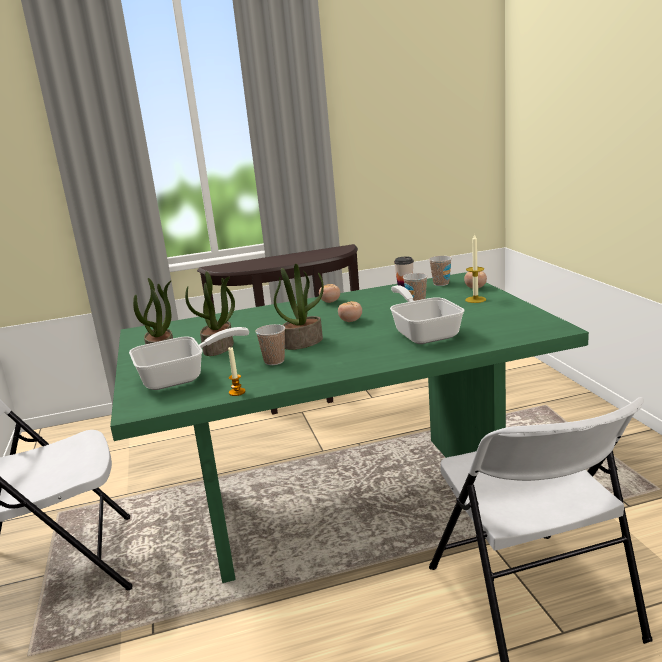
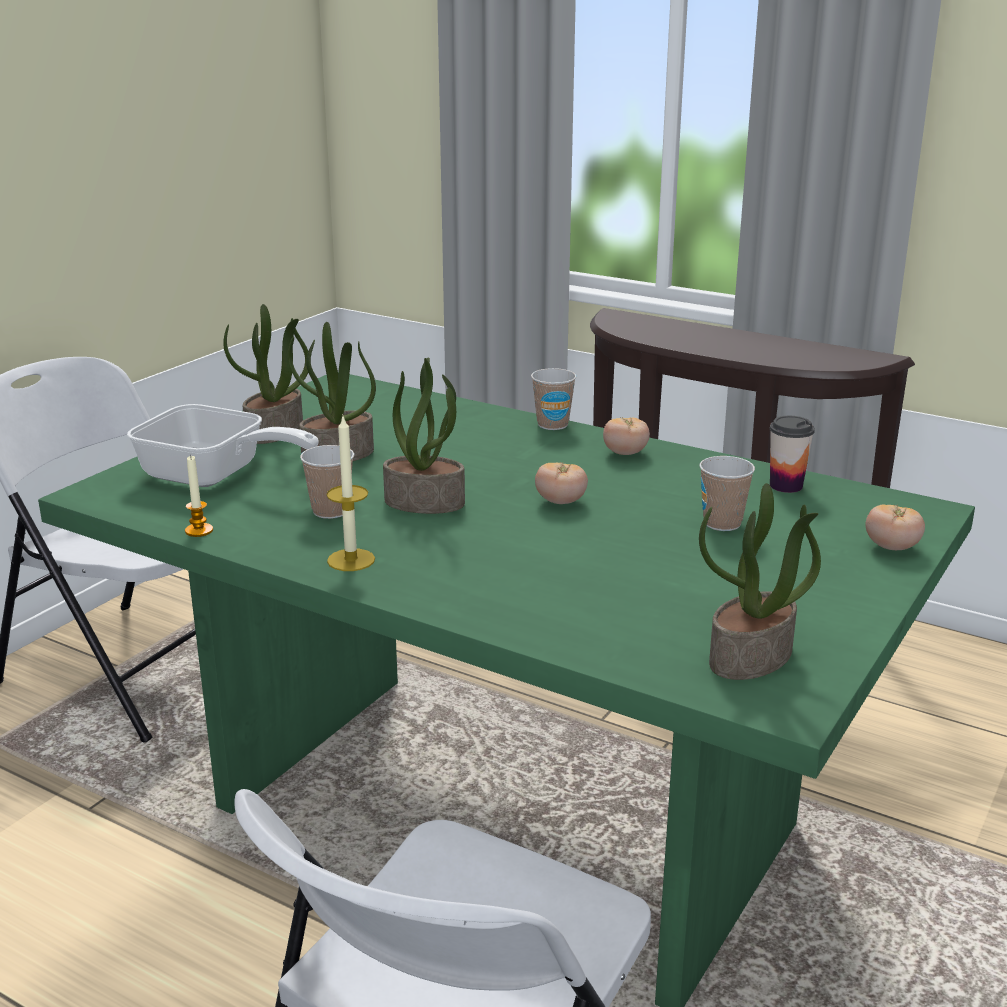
camera: 45 degrees right, 5 degrees up
(424, 333) = (587, 581): frying pan -> none
(441, 283) = (863, 507): cup -> cup (552, 424)
(475, 299) = (826, 569): candle -> candle (351, 560)
(519, 324) = (751, 658): none -> potted plant

